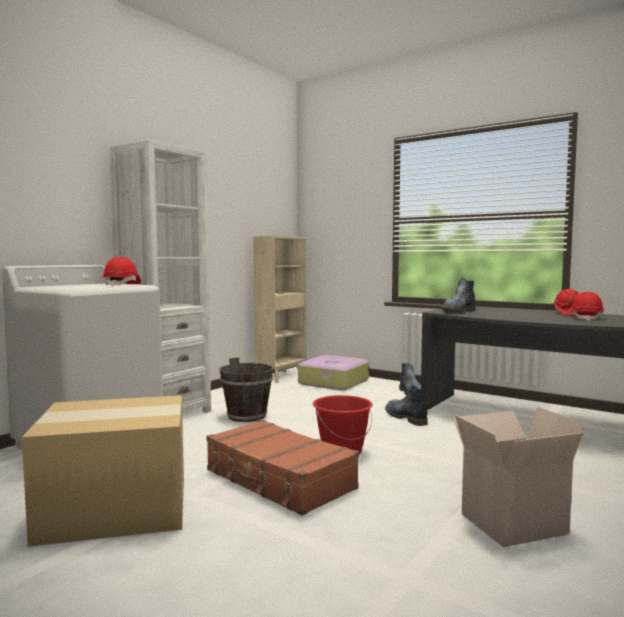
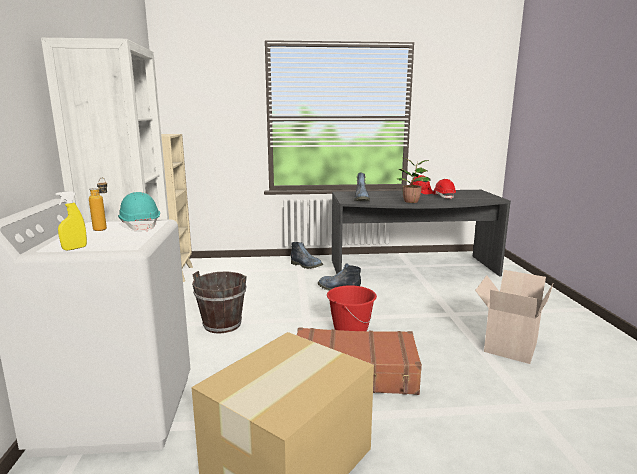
camera: 40 degrees left, 10 degrees up
(47, 287) = (75, 248): none -> yellow spray bottle
(100, 284) = (103, 228): none -> bottle
(122, 285) = (140, 225): red hard hat -> turquoise hard hat
(332, 382) = (231, 269): suitcase -> none
(518, 317) = (412, 201): none -> potted plant

